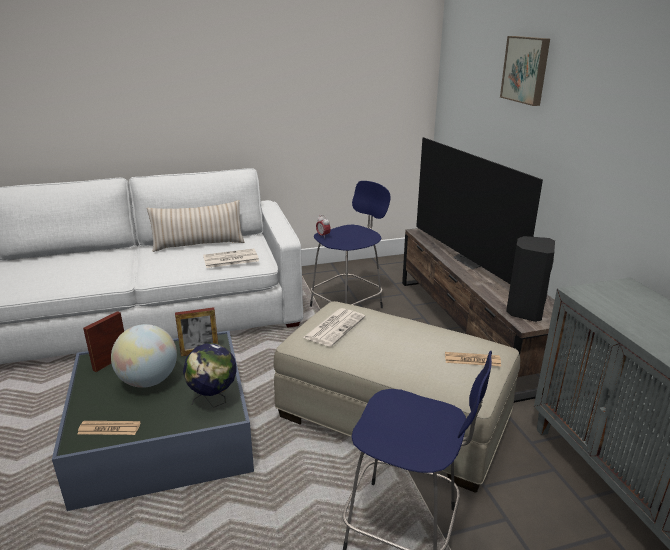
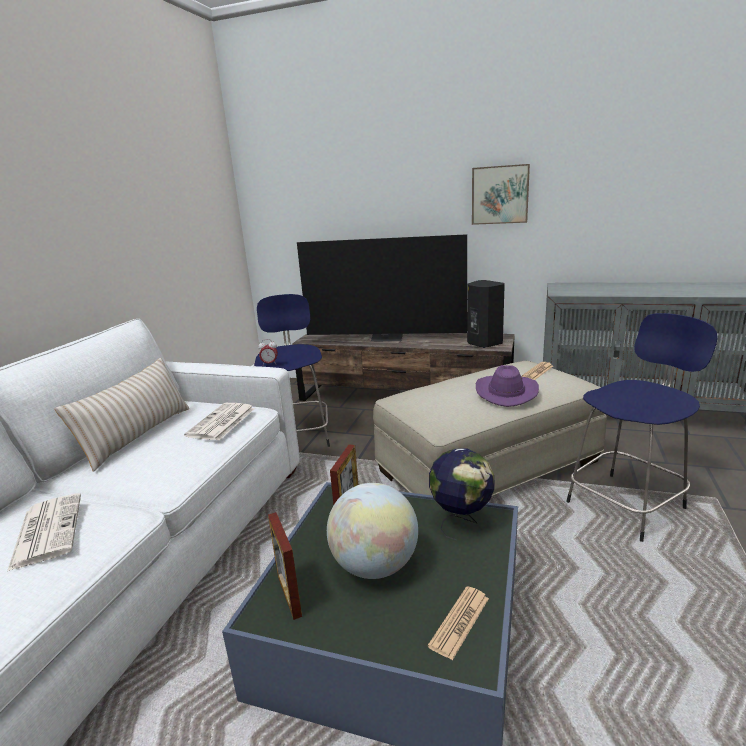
camera: 55 degrees left, 5 degrees down
(334, 327) = (437, 405): newspaper -> newspaper (47, 530)
(397, 353) = (506, 392): none -> purple hat
(526, 69) = (382, 162): picture -> picture (500, 195)

